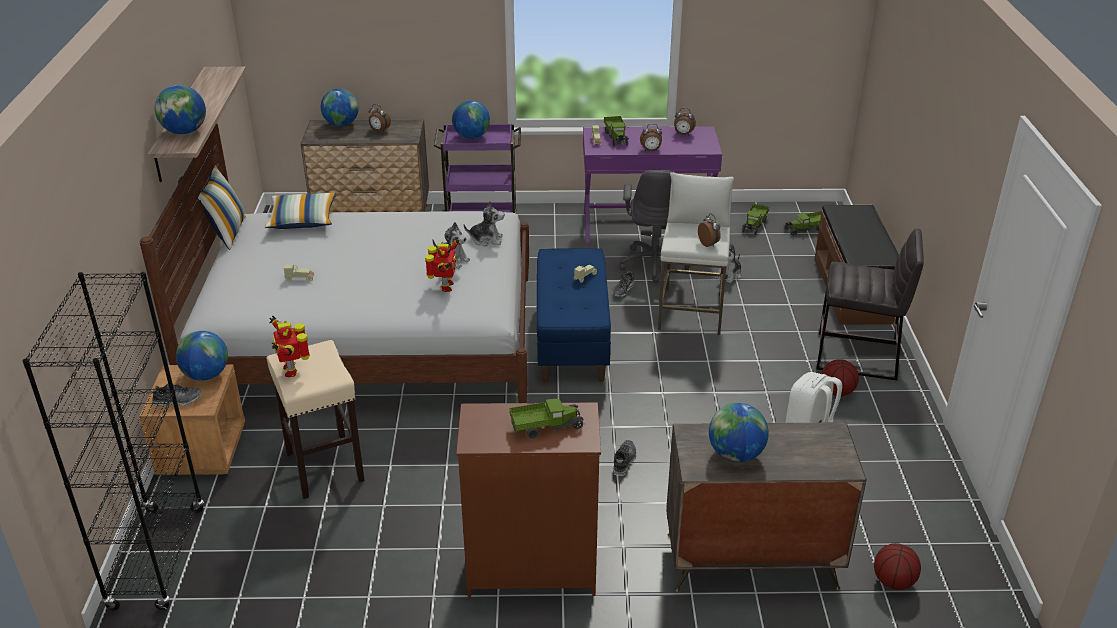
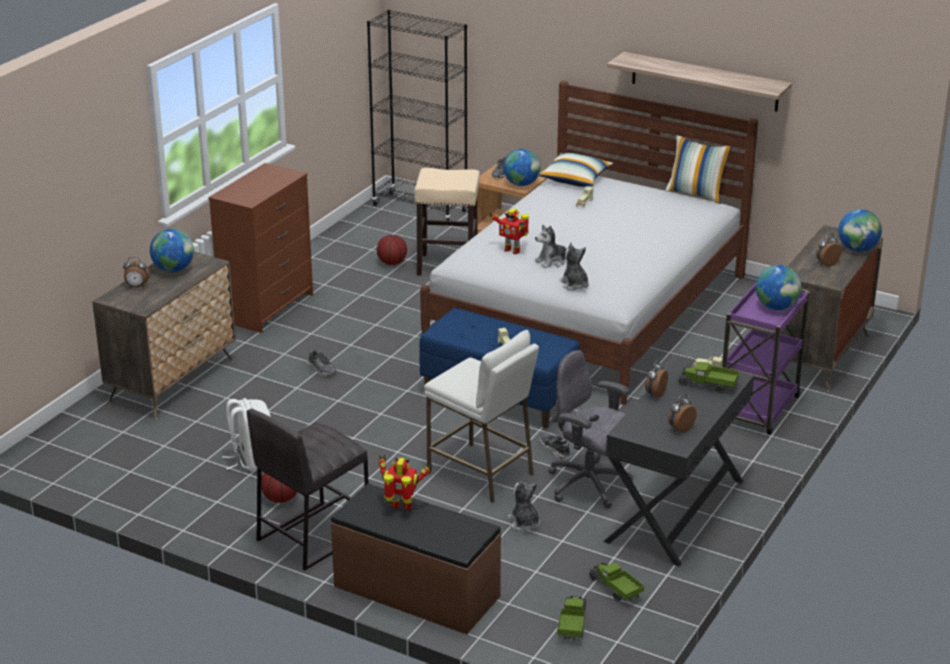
camera: 120 degrees right, 5 degrees down
(185, 132) = (649, 63): globe -> none
(292, 370) = (450, 173): toy robot -> toy robot (402, 507)
(303, 220) = (687, 221): pillow -> pillow (575, 179)
(486, 239) = (574, 285): plush toy -> plush toy turned 120 degrees clockwise
(546, 426) = (251, 189): toy truck -> none
(646, 226) = (676, 511): purple desk -> black desk
(709, 244) = (450, 377): alarm clock -> alarm clock (137, 286)
(893, 582) = (83, 425): basketball -> basketball (392, 263)

